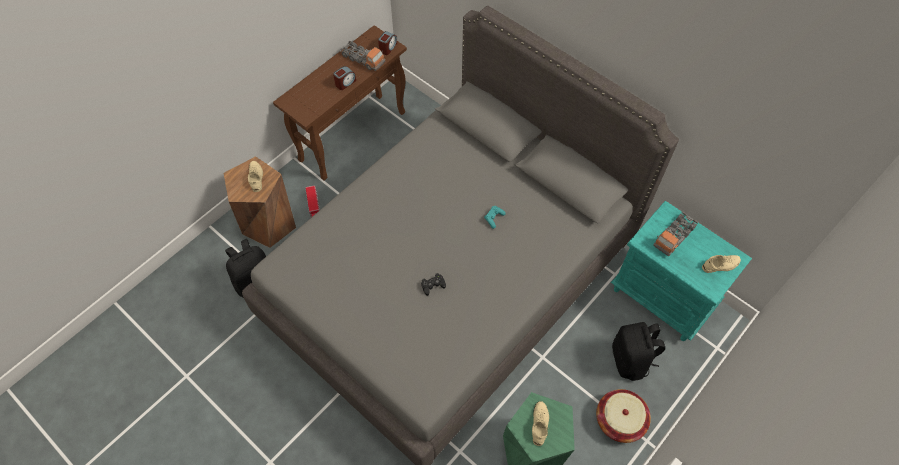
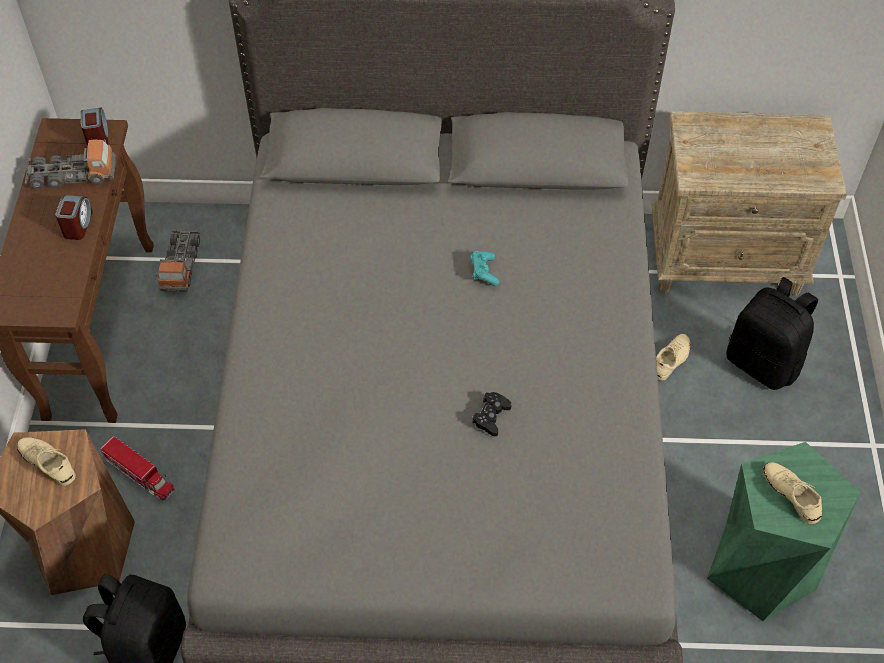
camera: 40 degrees left, 5 degrees down
(619, 420) = (821, 445): basket -> none
(664, 297) = (727, 258): turquoise nightstand -> beige nightstand
(674, 236) = (723, 147): toy truck -> toy truck (181, 266)
(720, 265) = (807, 145): beige shoe -> beige shoe (671, 359)

